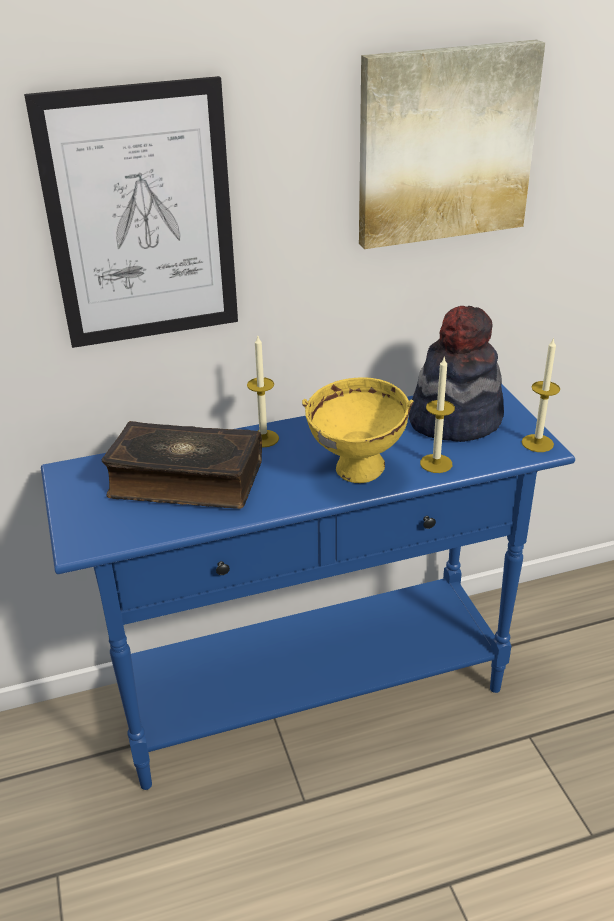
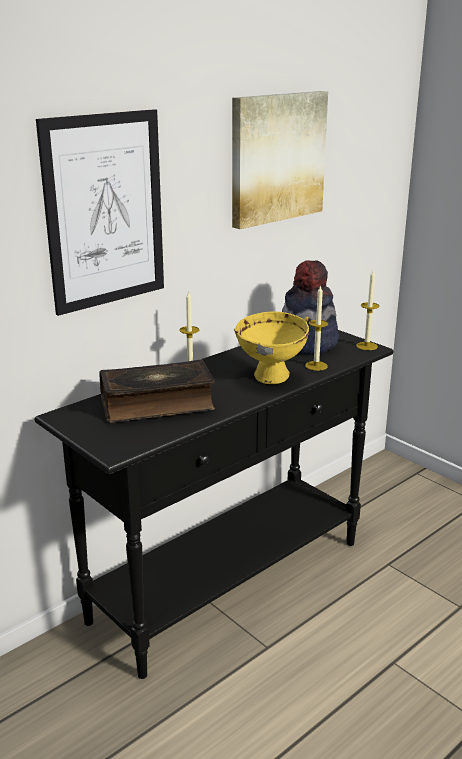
camera: 25 degrees left, 10 degrees down
(313, 693) = (230, 580): blue console table -> black console table

